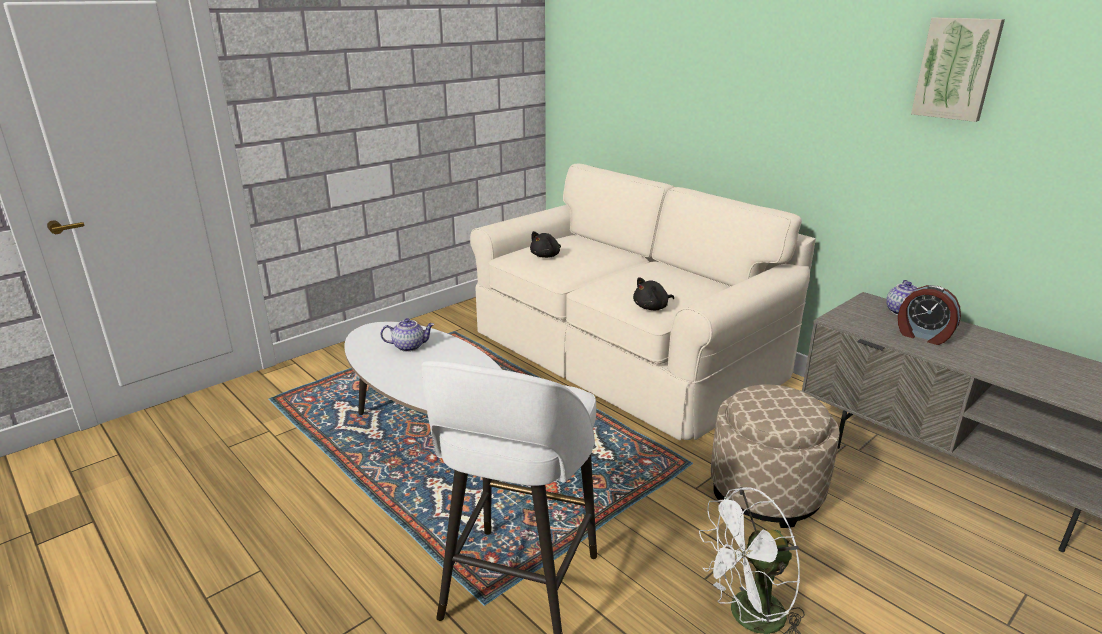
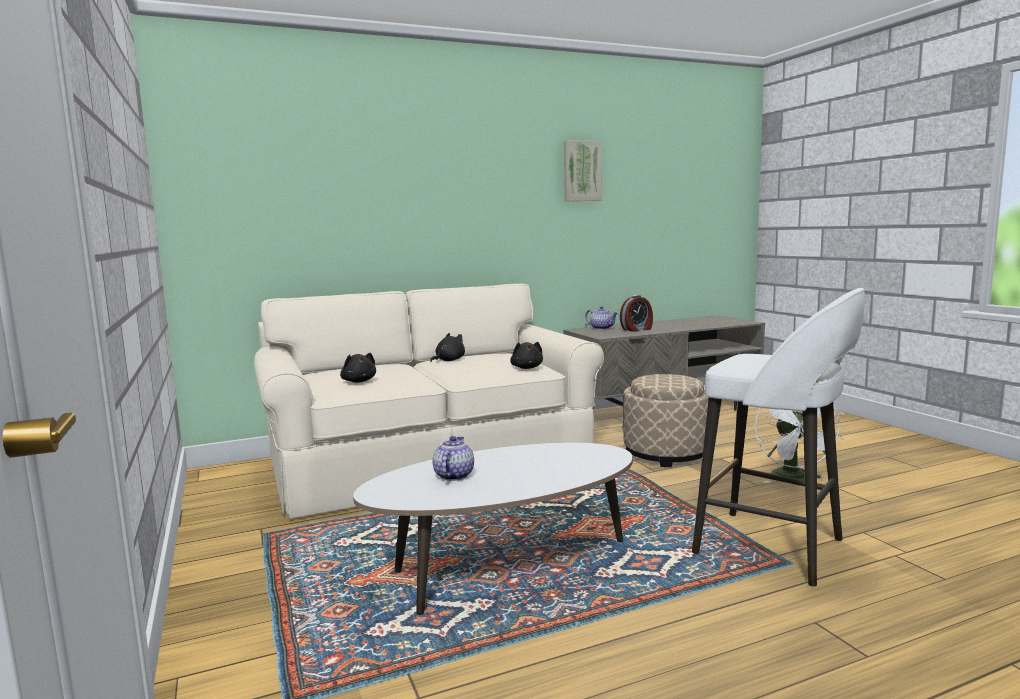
camera: 70 degrees left, 15 degrees down
(656, 269) = (448, 360): none -> black plush toy

